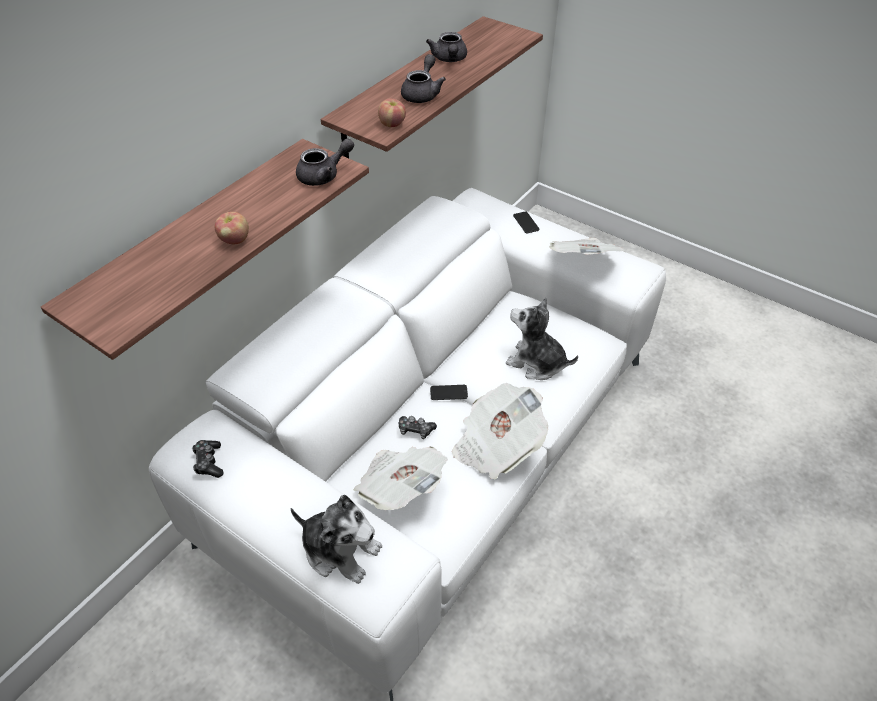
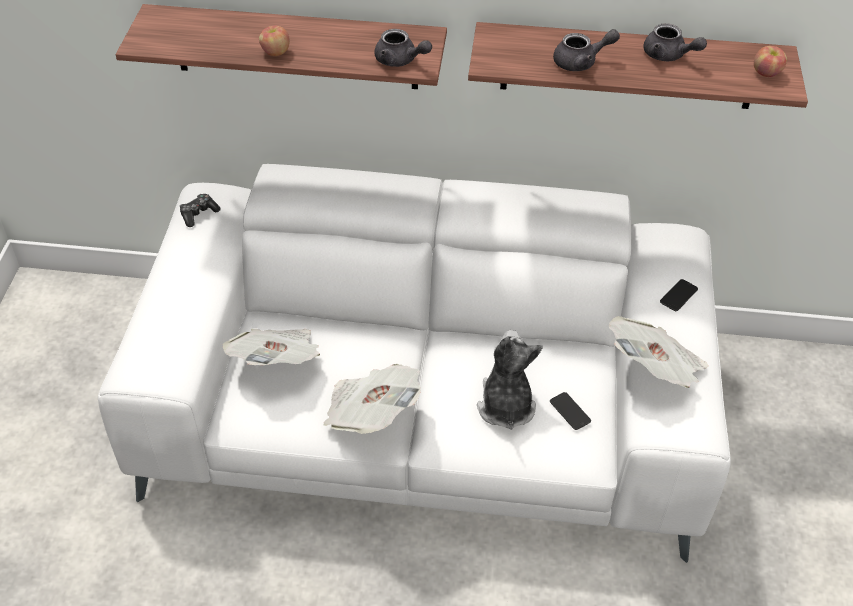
camera: 60 degrees right, 0 degrees up
(340, 549) = (159, 331): plush toy -> none
(392, 124) = (507, 64): apple -> apple (766, 73)
(415, 430) = (349, 345): game controller -> none
(448, 393) = (414, 351): phone -> phone (570, 411)
(449, 59) = (668, 56): grey teapot -> grey teapot turned 105 degrees counterclockwise

